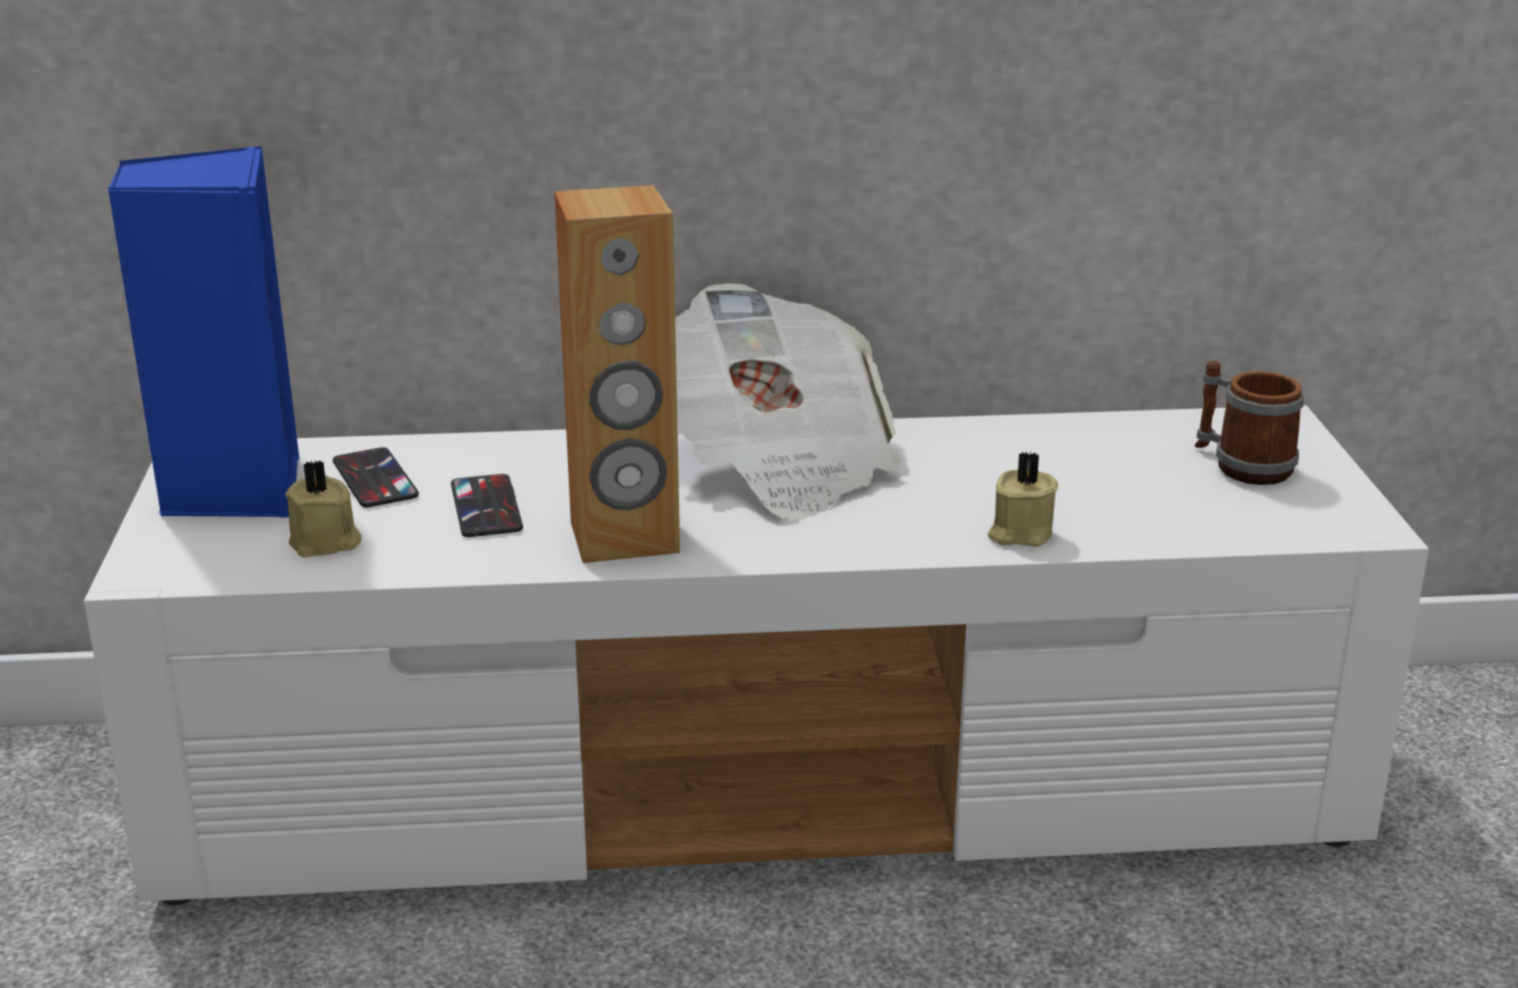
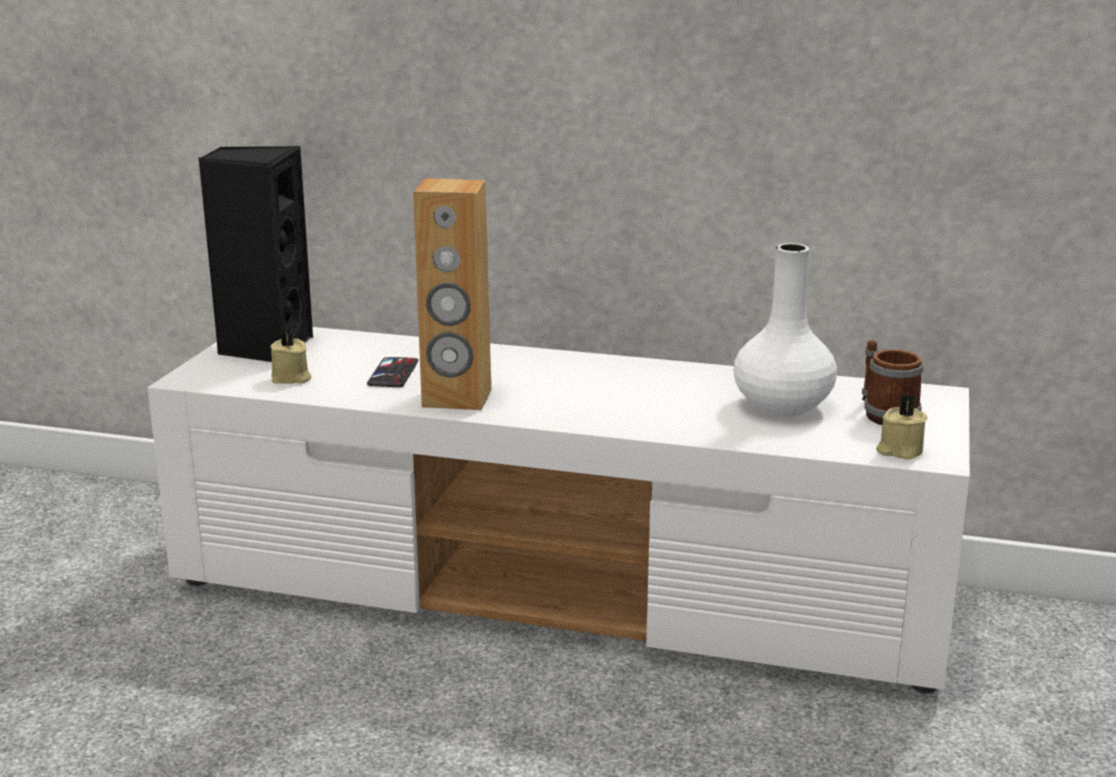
camera: 20 degrees right, 5 degrees down
(233, 491) = (265, 348): blue speaker -> black speaker
(374, 479) = (344, 352): phone -> none
(775, 462) = (582, 373): newspaper -> none
(1019, 533) = (697, 429): beige candle -> beige candle (899, 451)
(1100, 475) = (782, 406): none -> white vase

